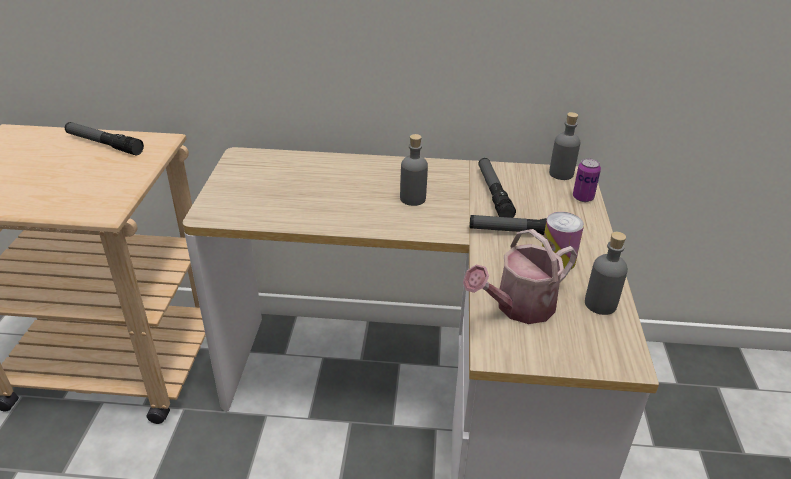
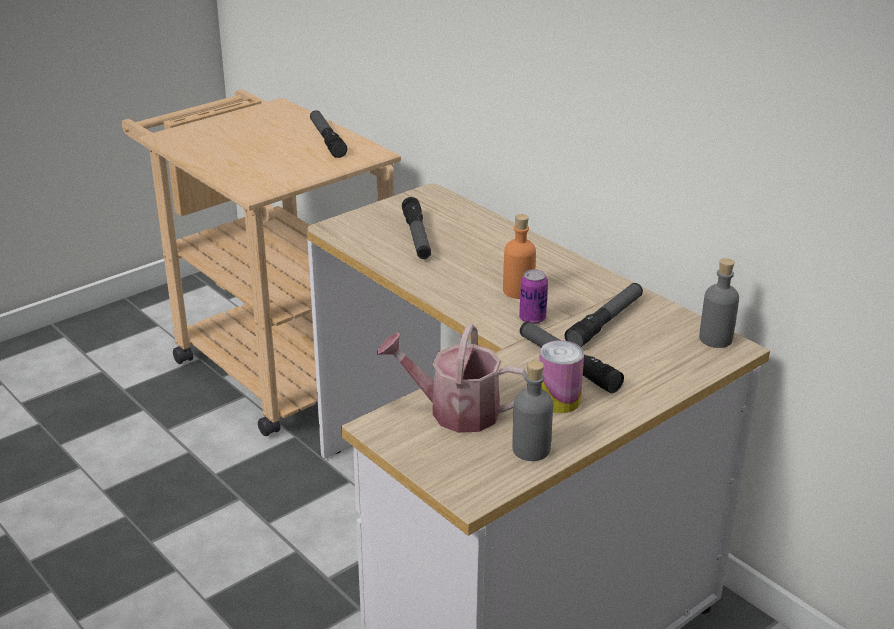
camera: 45 degrees right, 5 degrees down
(283, 192) = (417, 236): none -> flashlight
(413, 198) = (518, 291): grey bottle -> orange bottle
(583, 197) = (695, 369): can -> can (532, 319)

